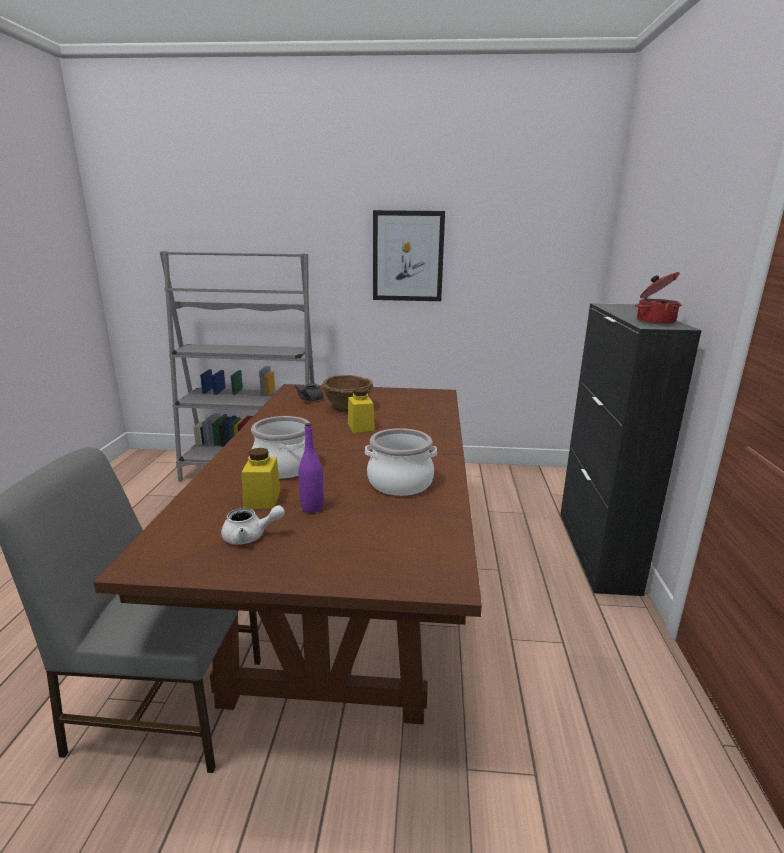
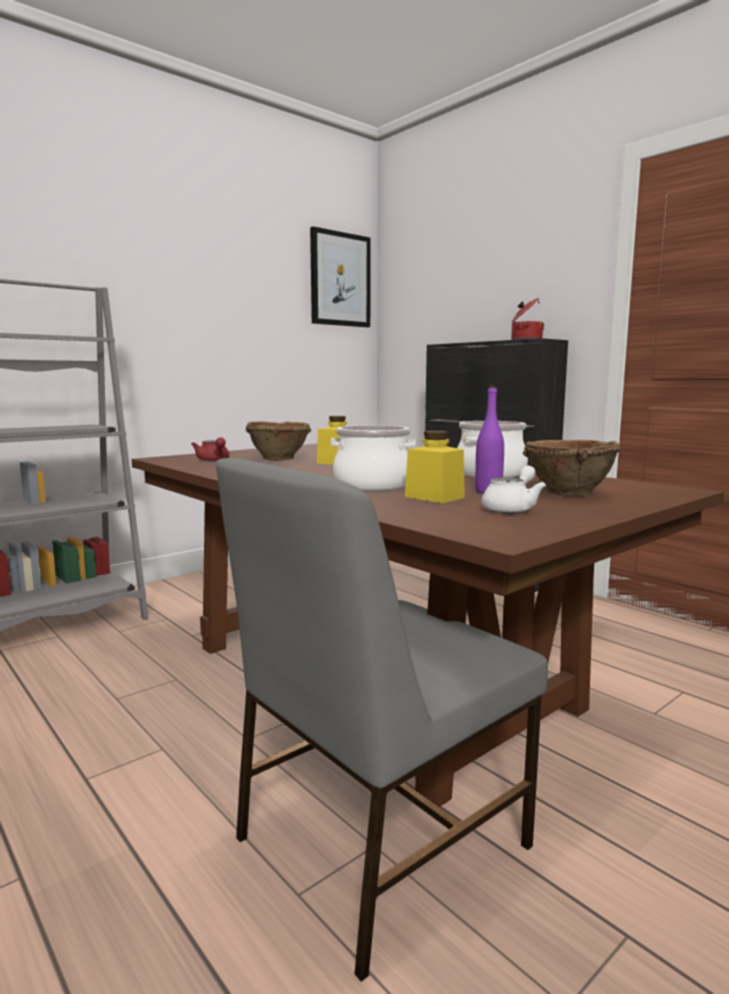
camera: 45 degrees left, 10 degrees down
(309, 400) = (214, 460): grey teapot -> red teapot
(350, 536) = (567, 493): none -> brown bowl
(408, 256) = (202, 308): picture -> picture (340, 279)

